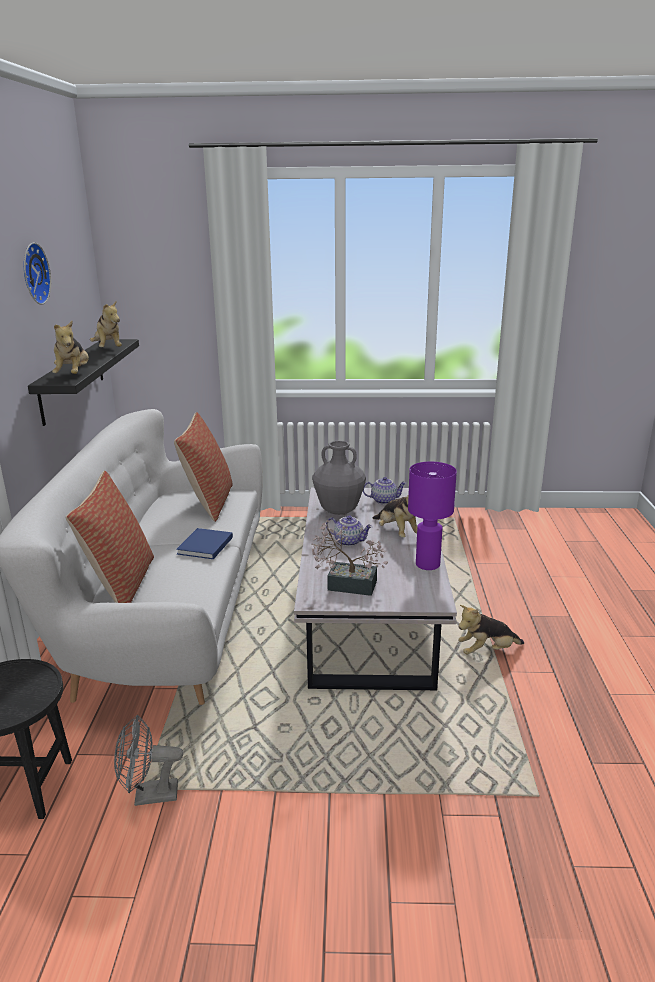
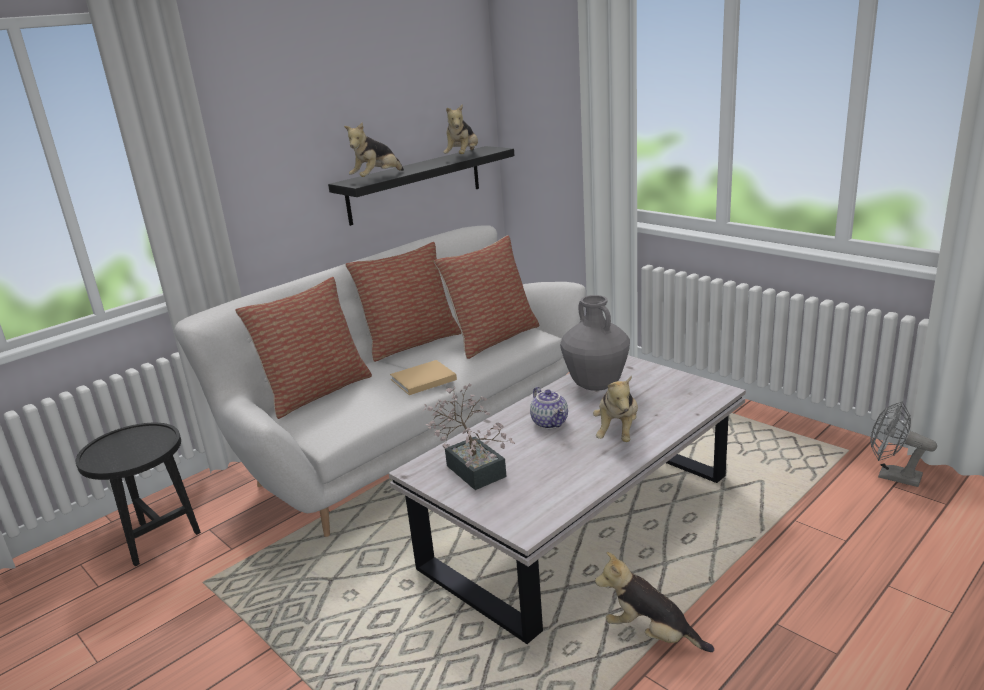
camera: 45 degrees right, 0 degrees up
(32, 273) = (358, 74): wall clock -> none
(140, 524) = (411, 343): none -> pillow
(149, 796) = (200, 591): grey fan -> grey fan (892, 476)
(204, 546) = (421, 380): blue book -> beige book
(384, 500) = (665, 389): teapot -> none
(427, 564) = (588, 482): purple table lamp -> none

